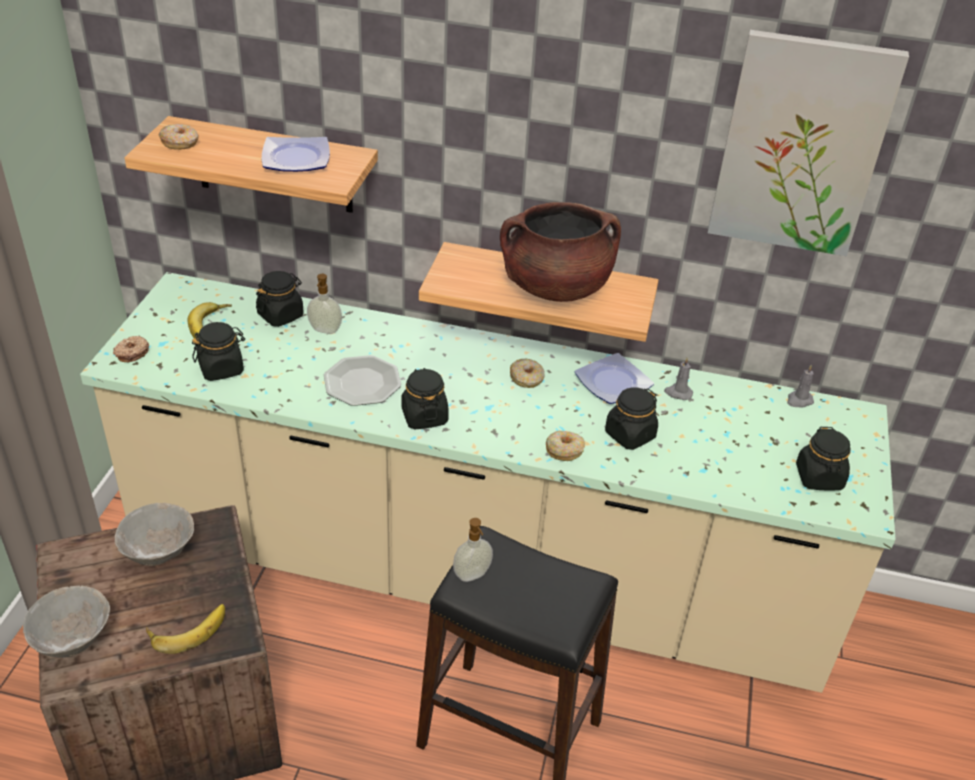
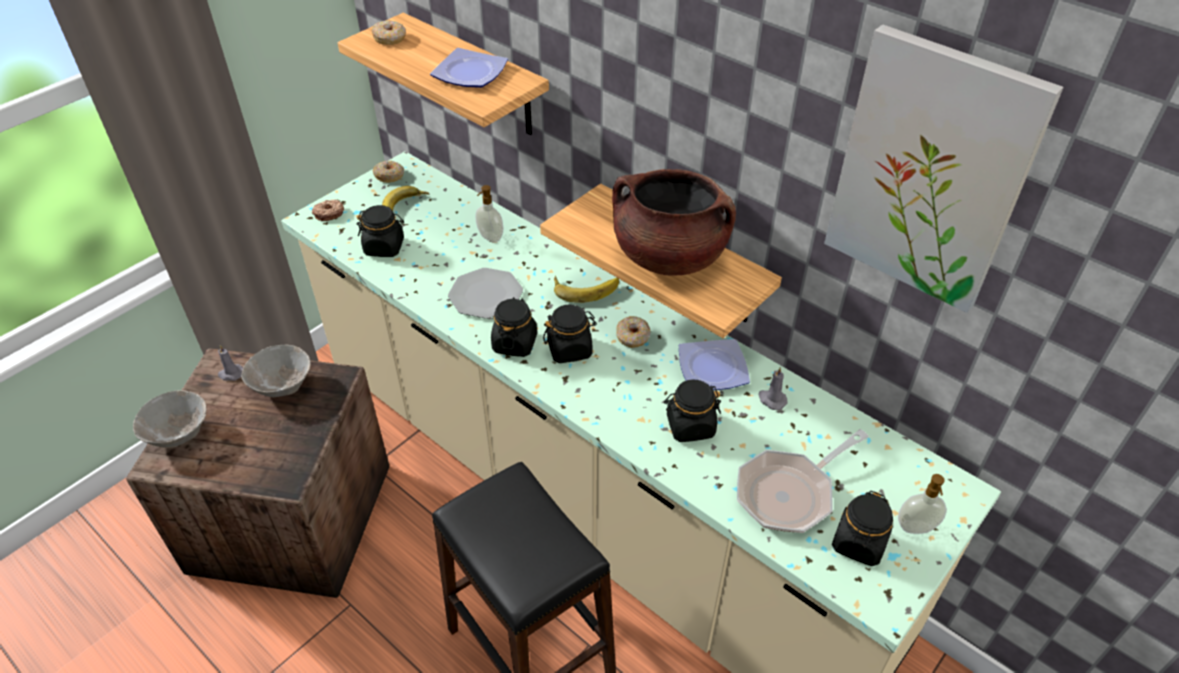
camera: 30 degrees right, 5 degrees up
(187, 628) = (260, 458): banana -> banana (585, 288)
(281, 315) = (464, 213): black jar -> black jar (570, 349)
(472, 575) = (477, 505): soap dispenser -> soap dispenser (916, 528)
(564, 450) = (616, 419): donut -> donut (389, 176)
(743, 459) = (790, 492): none -> frying pan
(799, 400) = (899, 451): grey candle -> grey candle (231, 374)

